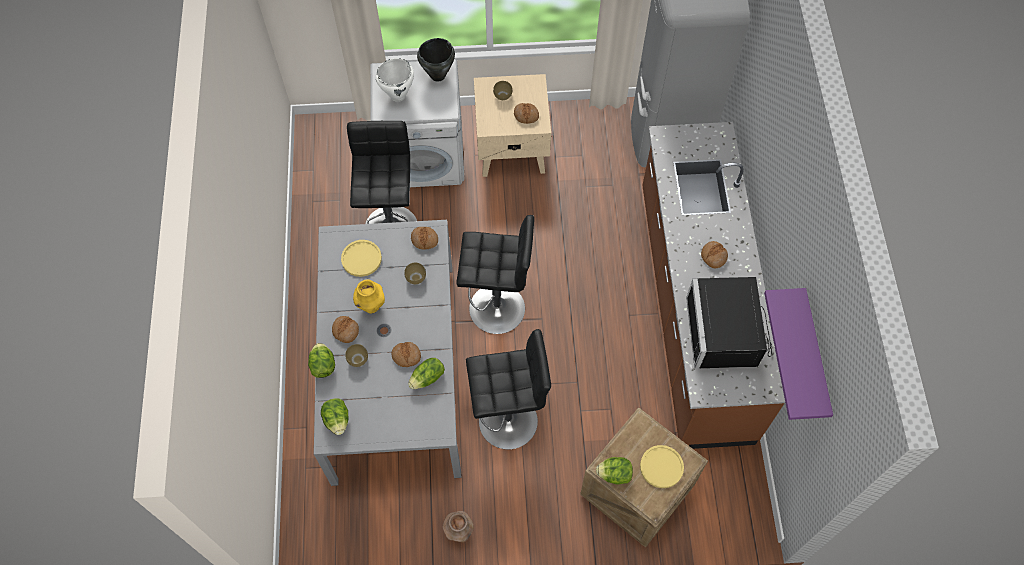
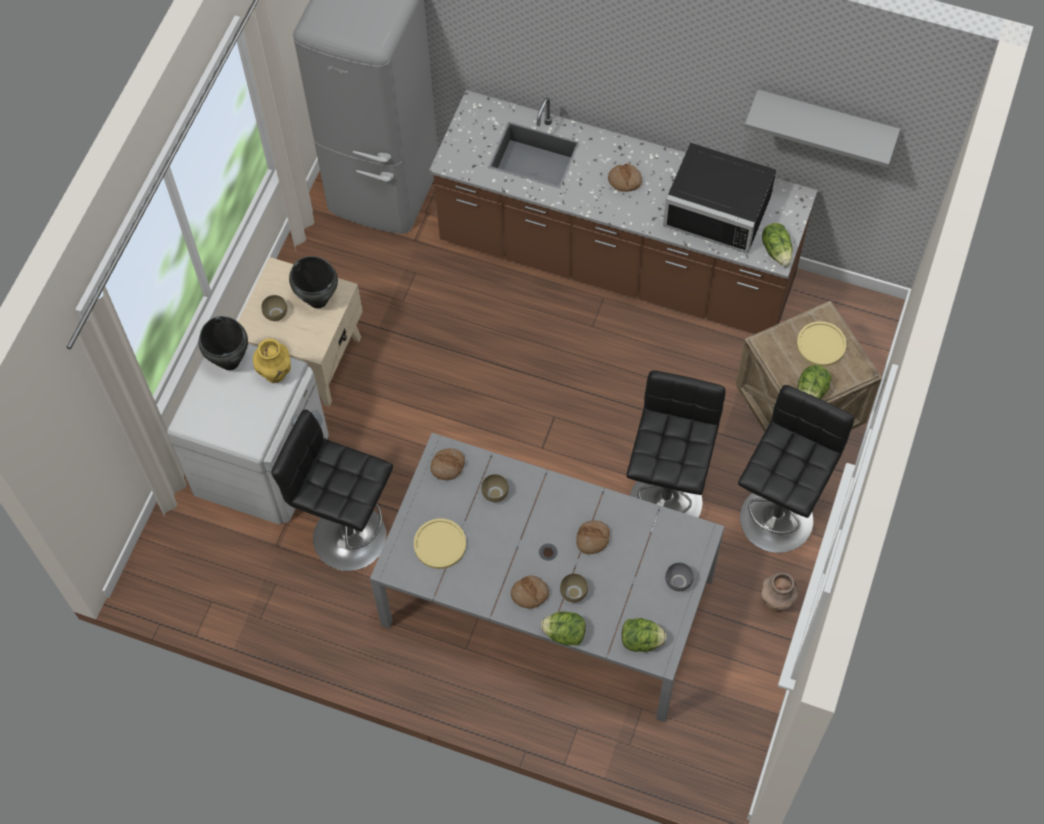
camera: 65 degrees left, 0 degrees up
(371, 306) = (510, 554): yellow vase -> yellow vase (275, 374)
(396, 428) = (678, 581): none -> grey bowl
(398, 96) = (235, 416): white cooking pot -> none
(428, 378) = (630, 526): lettuce -> lettuce (777, 250)
(497, 309) = (519, 459): black stool -> black stool (777, 518)
(526, 115) = (318, 300): bread -> black cooking pot
(814, 357) = (825, 121): purple shelf -> grey shelf

